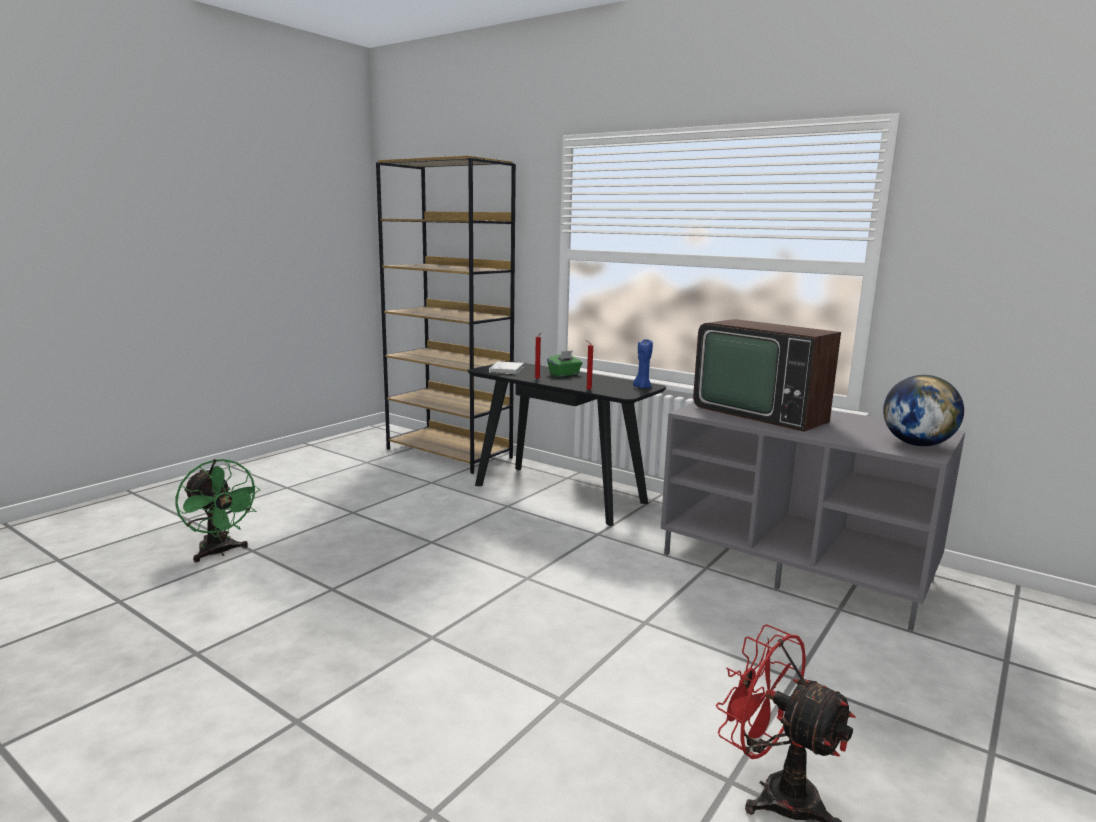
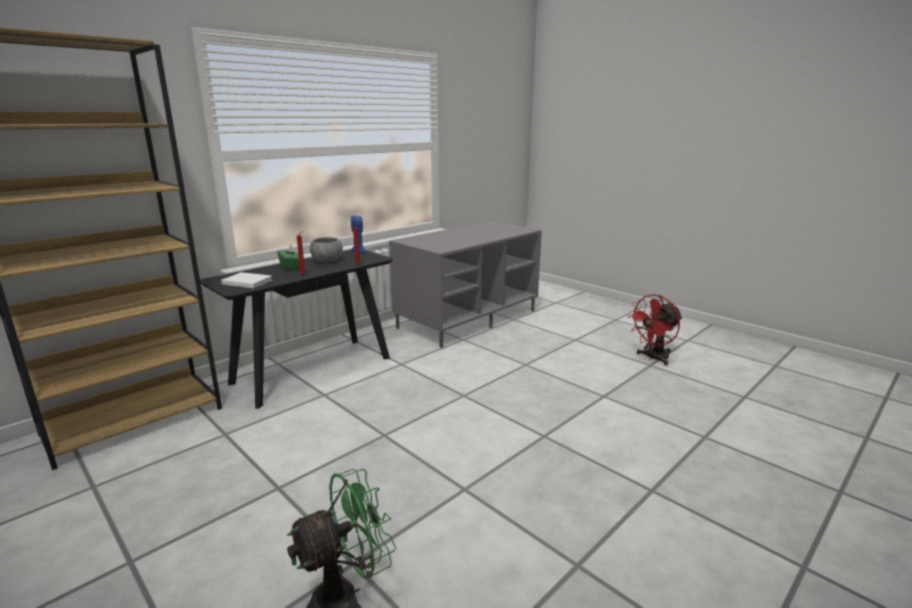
camera: 80 degrees left, 5 degrees up
(597, 381) = (327, 261): none -> grey bowl
(761, 412) = (446, 239): television -> none
(917, 444) = (512, 228): globe -> none

